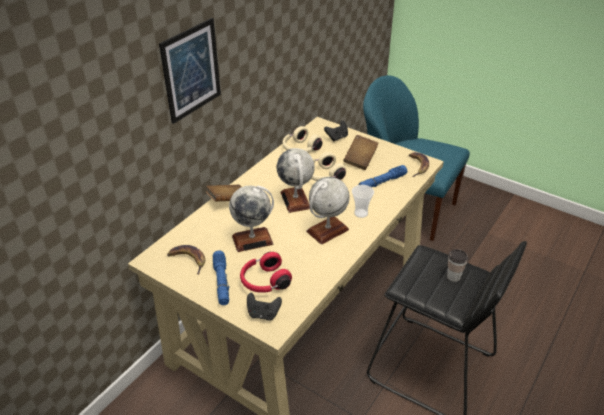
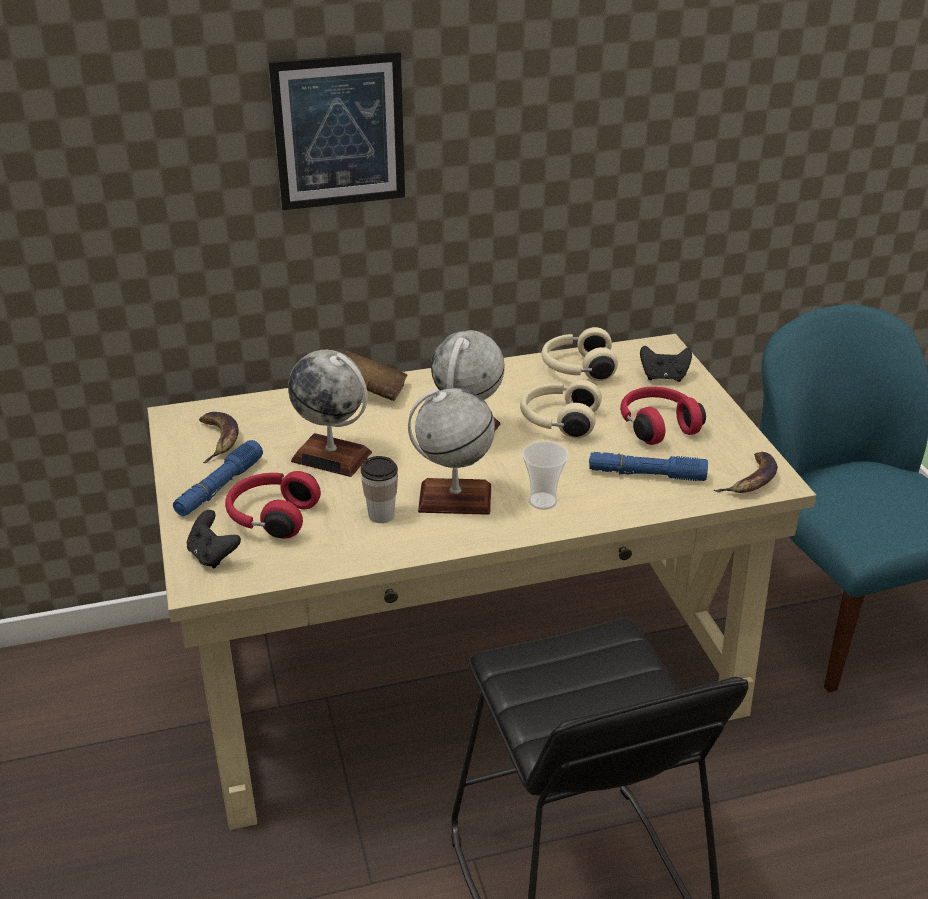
camera: 40 degrees right, 5 degrees down
(360, 160) = (657, 426): brown book -> red headphones
(453, 277) = (614, 695): cup -> cup (381, 515)

